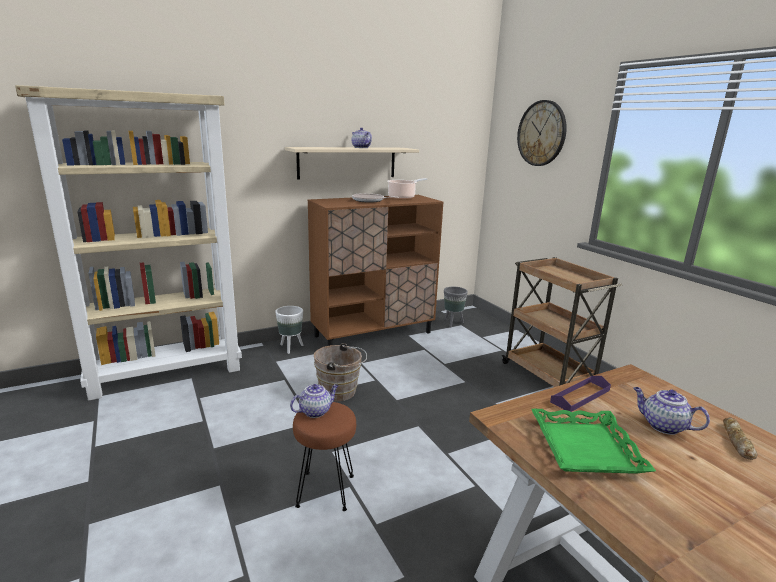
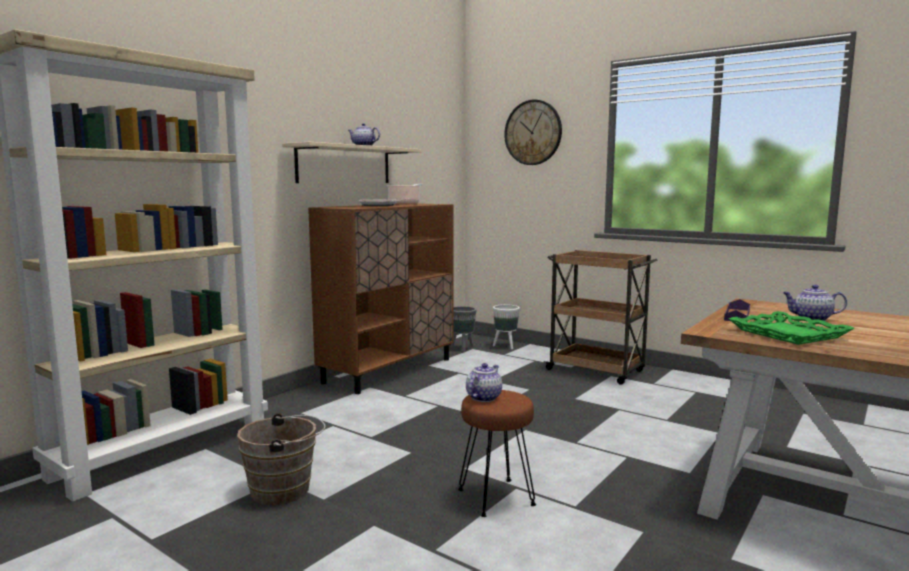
camera: 25 degrees left, 10 degrees down
(291, 348) = (304, 398): white planter -> white planter (506, 346)
(340, 392) = (413, 422): brown bucket -> brown bucket (285, 490)
(736, 441) = (861, 317): bread -> none

